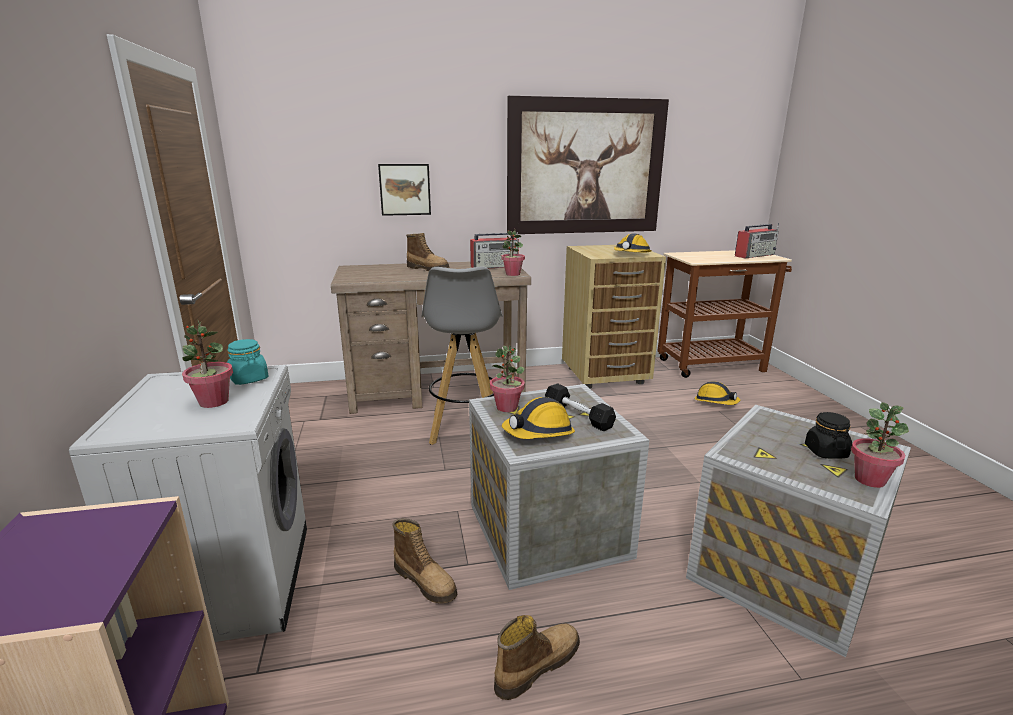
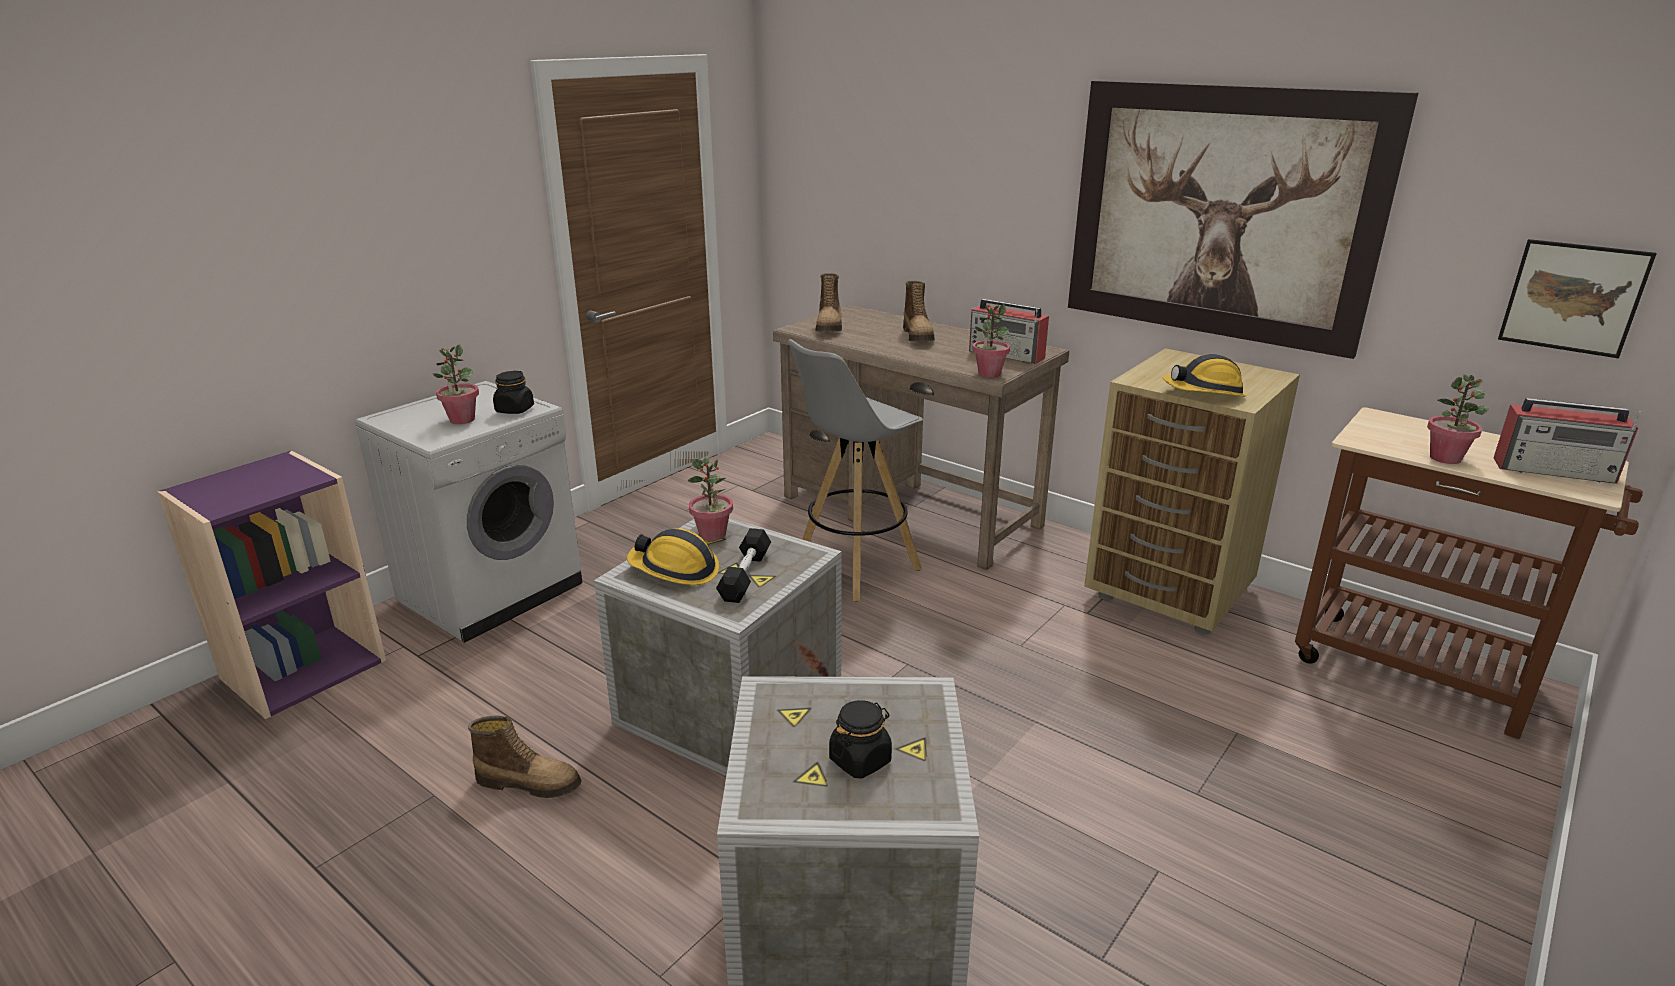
camera: 50 degrees right, 5 degrees up
(249, 379) = (514, 410): turquoise jar -> black jar
(405, 189) = (937, 214): picture -> picture (1573, 297)
(426, 581) = (578, 674): boot -> boot (829, 327)
(715, 402) = (1266, 720): hard hat -> none
(870, 480) = (813, 808): potted plant -> potted plant (1445, 458)

